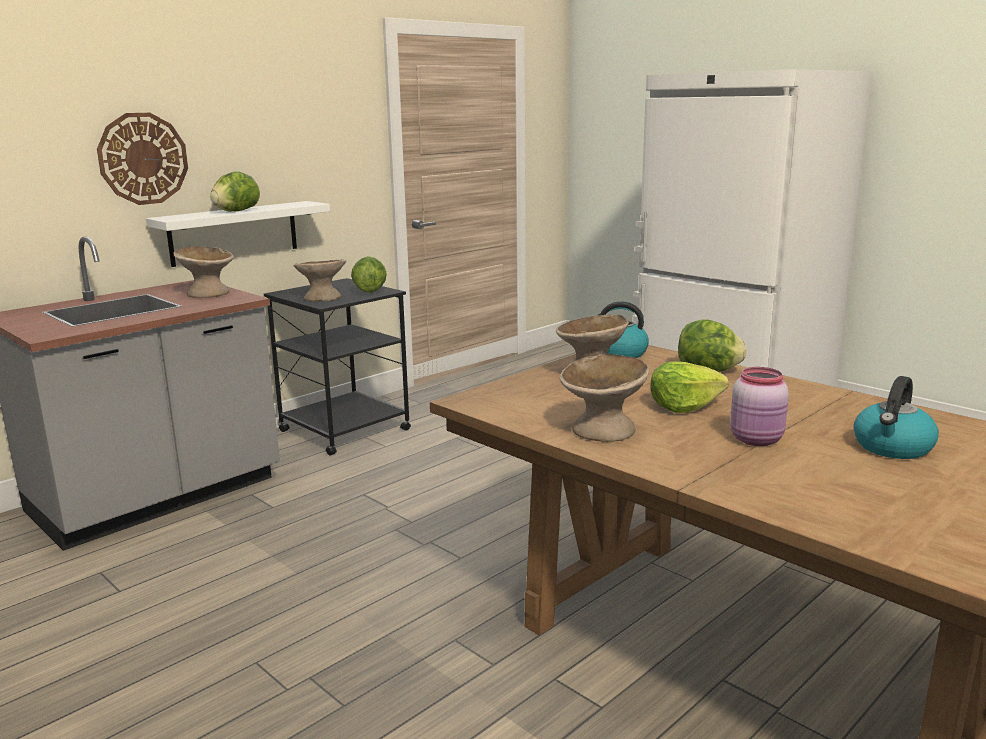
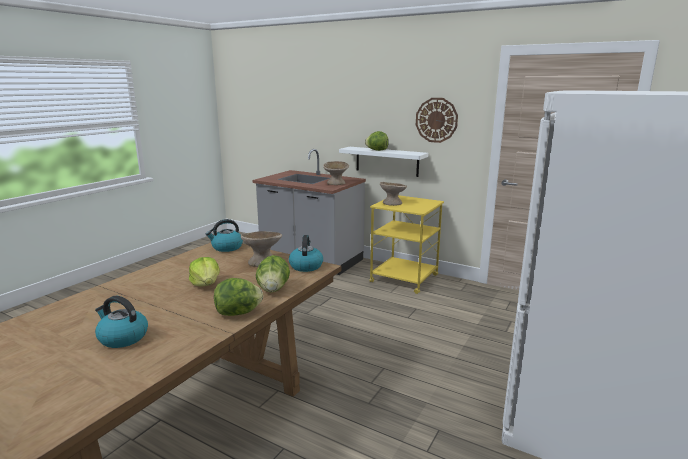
camera: 75 degrees right, 0 degrees up
(143, 159) = (352, 120): wall clock -> wall clock (436, 120)
(346, 429) = (405, 279): black cart -> yellow cart
(369, 291) = (414, 208): lettuce -> lettuce (239, 313)
(498, 396) = (226, 247): none -> kettle
(603, 430) = (174, 269): beige bowl -> none
(757, 440) = (149, 301): pink jar -> none

